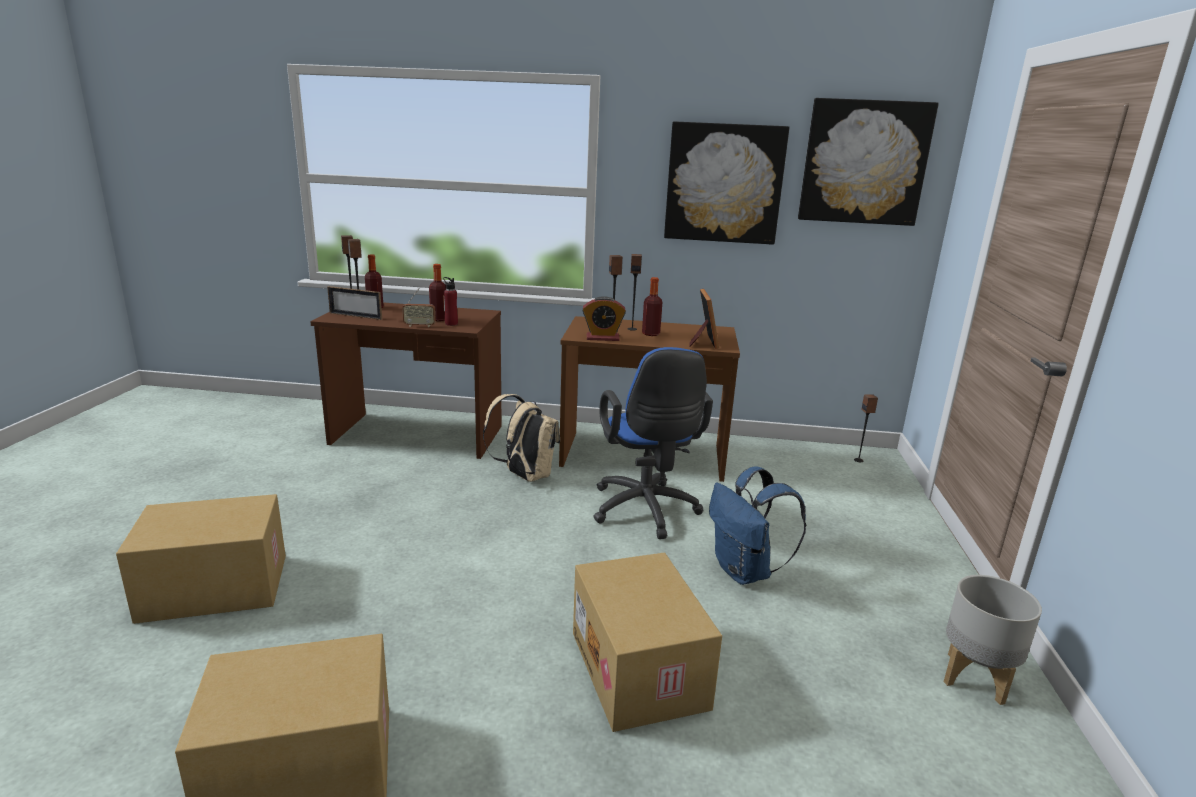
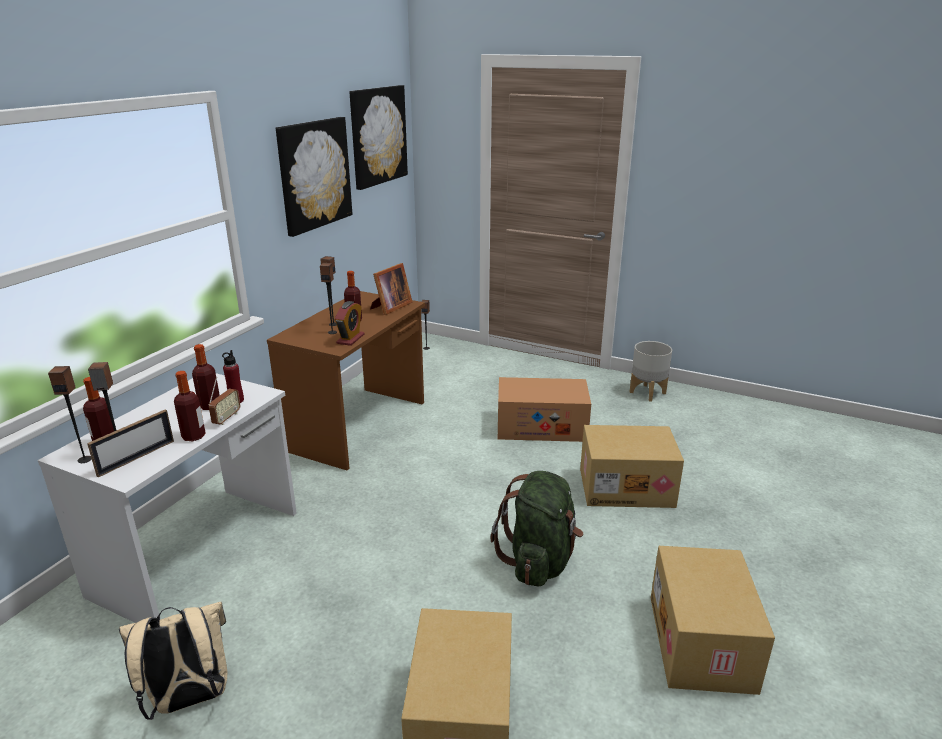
camera: 70 degrees left, 5 degrees up
(389, 322) = (193, 436): none -> bottle
(417, 436) = (200, 553): brown desk -> white desk
(445, 606) = (539, 561): none -> green backpack
(524, 476) = (352, 492): beige backpack -> beige backpack (189, 699)
(646, 512) = (449, 445): blue office chair -> none
(703, 342) = (390, 307): picture frame -> picture frame turned 105 degrees clockwise
(745, 572) = (541, 426): blue backpack -> cardboard box

